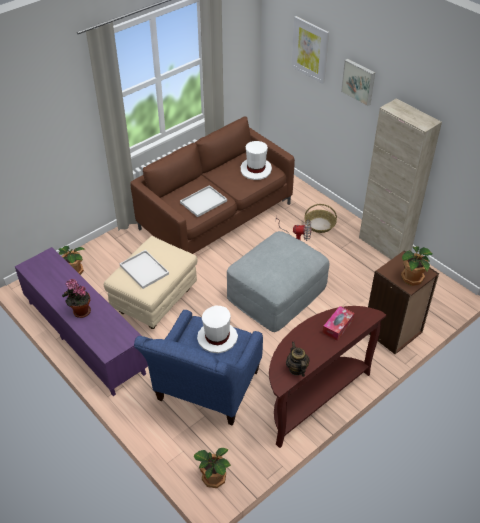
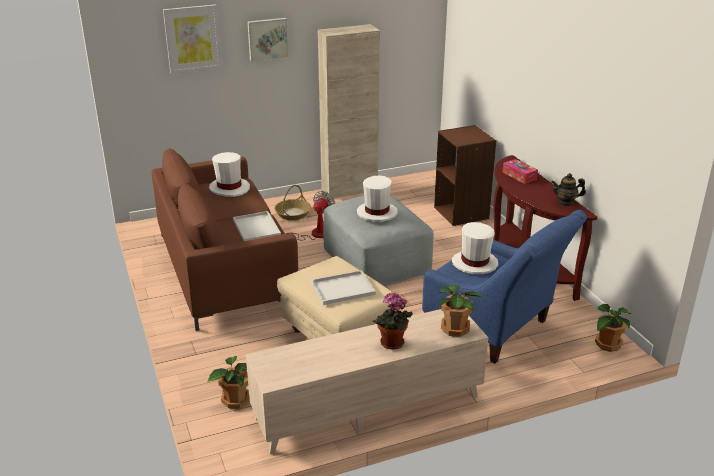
camera: 70 degrees left, 15 degrees down
(85, 337) = (368, 407): purple tv stand -> beige tv stand
(272, 260) = (377, 213): none -> white hat
(413, 278) = (476, 135): potted plant -> potted plant (455, 328)

